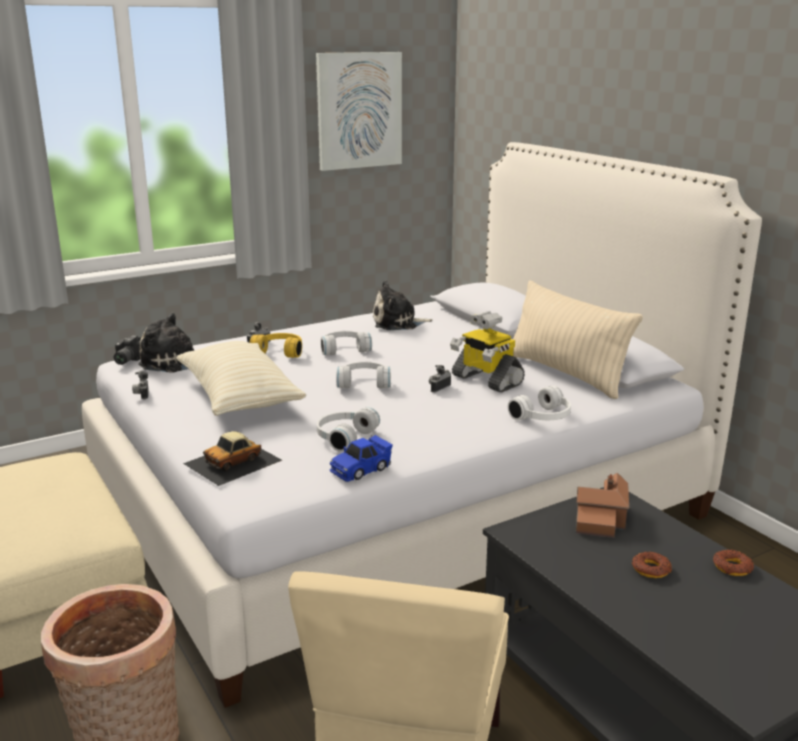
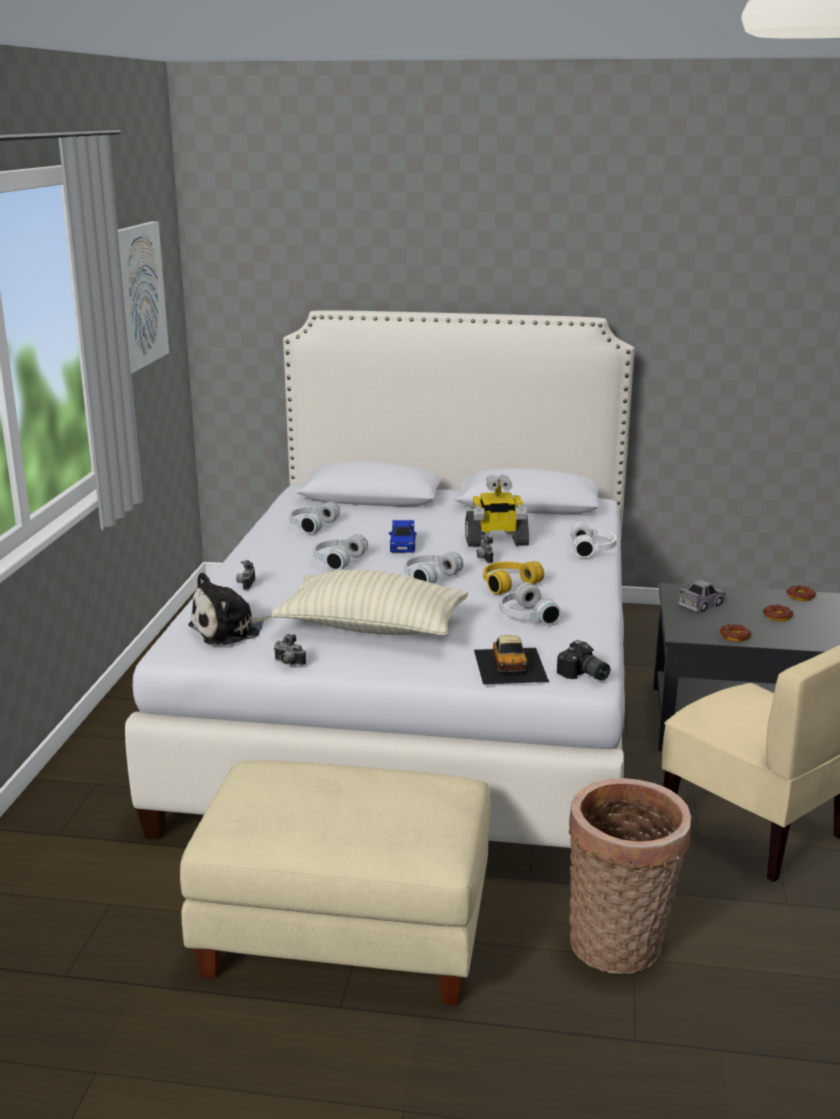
camera: 50 degrees left, 0 degrees up
(126, 360) = (172, 649): camera -> camera (583, 675)
(280, 351) = (293, 582): yellow headphones -> yellow headphones (507, 584)
(361, 469) = (591, 628): blue toy car -> blue toy car (402, 546)
(398, 323) = (311, 525): plush toy -> white headphones
(554, 560) = (734, 637): none -> donut
(565, 374) = (528, 517): beige pillow -> none
(601, 519) = (701, 604): toy house -> grey toy car

